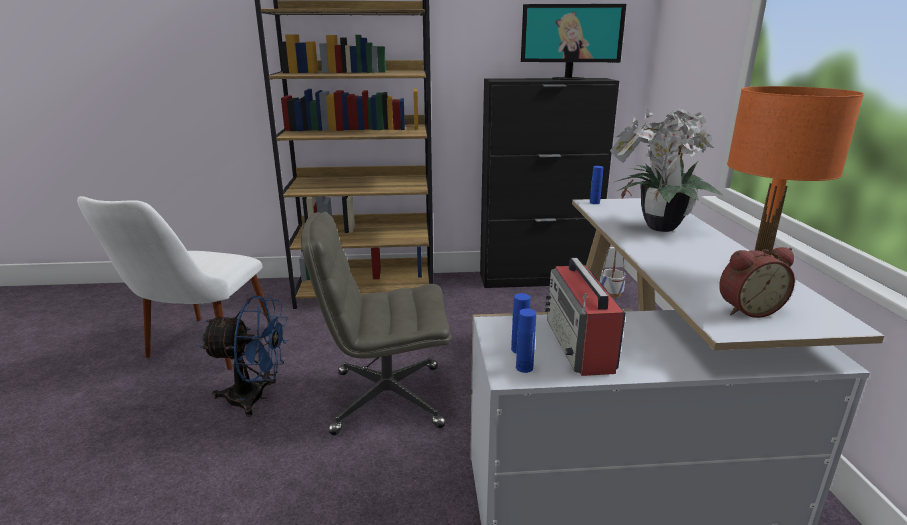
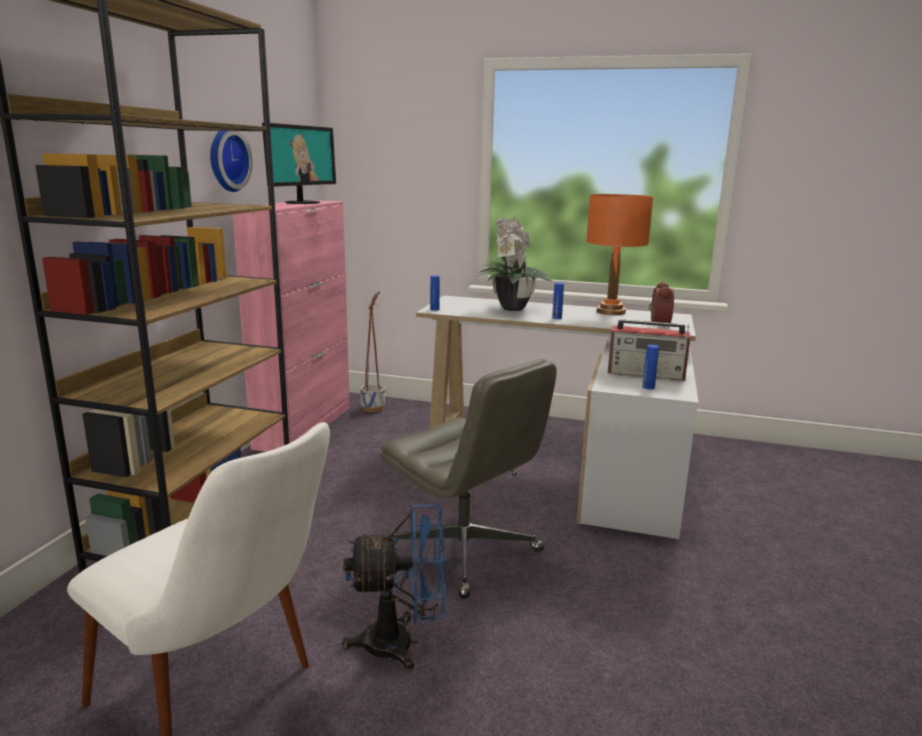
camera: 70 degrees left, 5 degrees down
(255, 398) = (402, 643): blue fan -> blue fan turned 60 degrees clockwise
(386, 399) = (465, 551): grey office chair -> grey office chair turned 60 degrees counterclockwise
(490, 38) = (226, 159): none -> wall clock
(524, 367) = (673, 390): blue bottle -> blue bottle (557, 318)
(538, 279) = (304, 427): black cabinet -> pink cabinet

